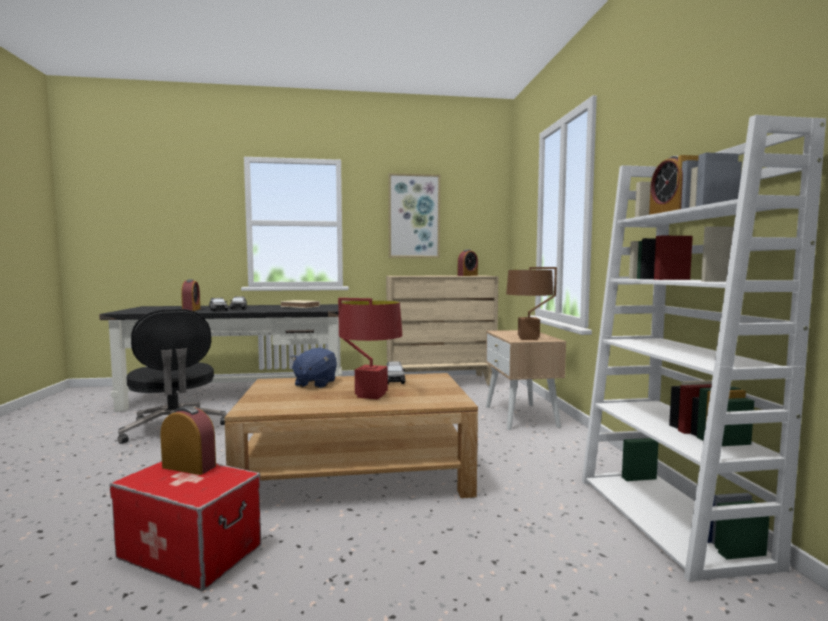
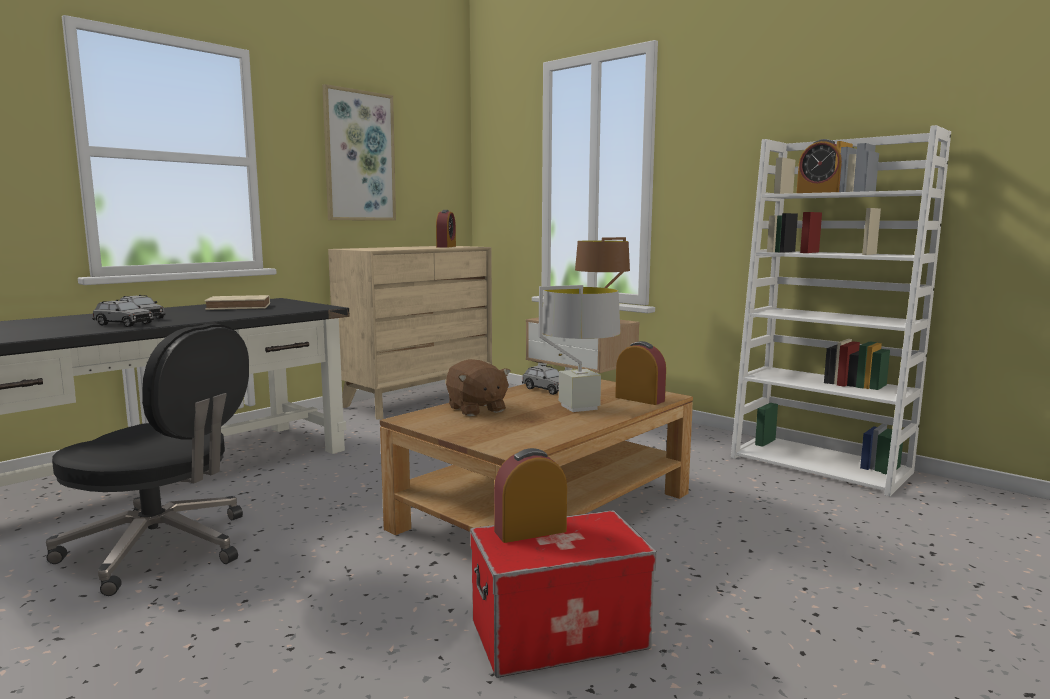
camera: 40 degrees left, 5 degrees up
(191, 310) = (61, 329): alarm clock -> alarm clock (639, 399)
(315, 383) = (476, 409): blue plush toy -> brown plush toy
(371, 395) = (578, 407): red table lamp -> grey table lamp

